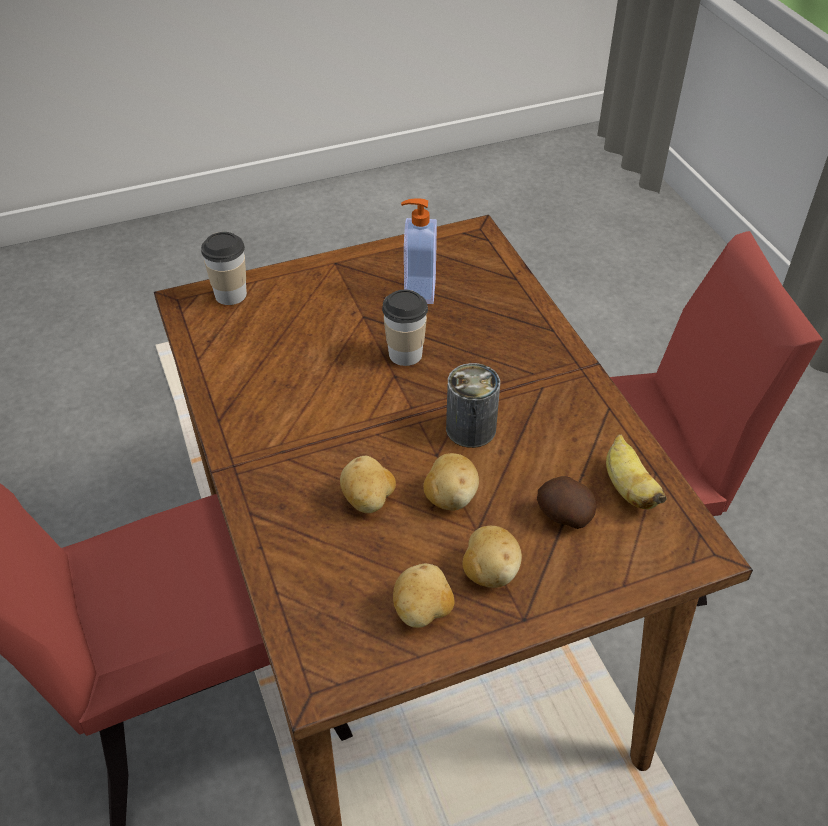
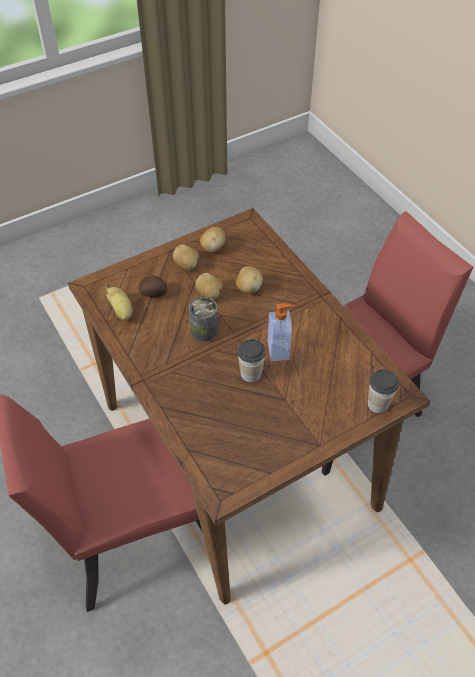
camera: 170 degrees right, 5 degrees up
(418, 291) = (254, 427): soap dispenser -> soap dispenser (279, 350)

